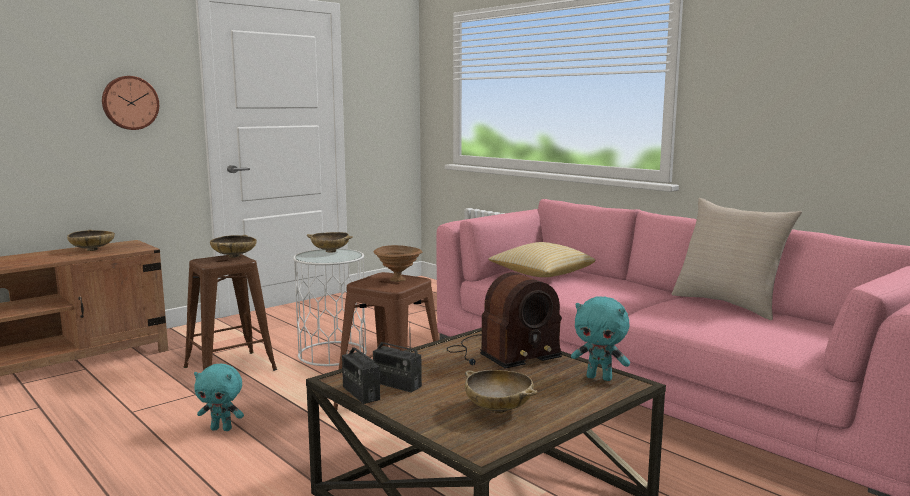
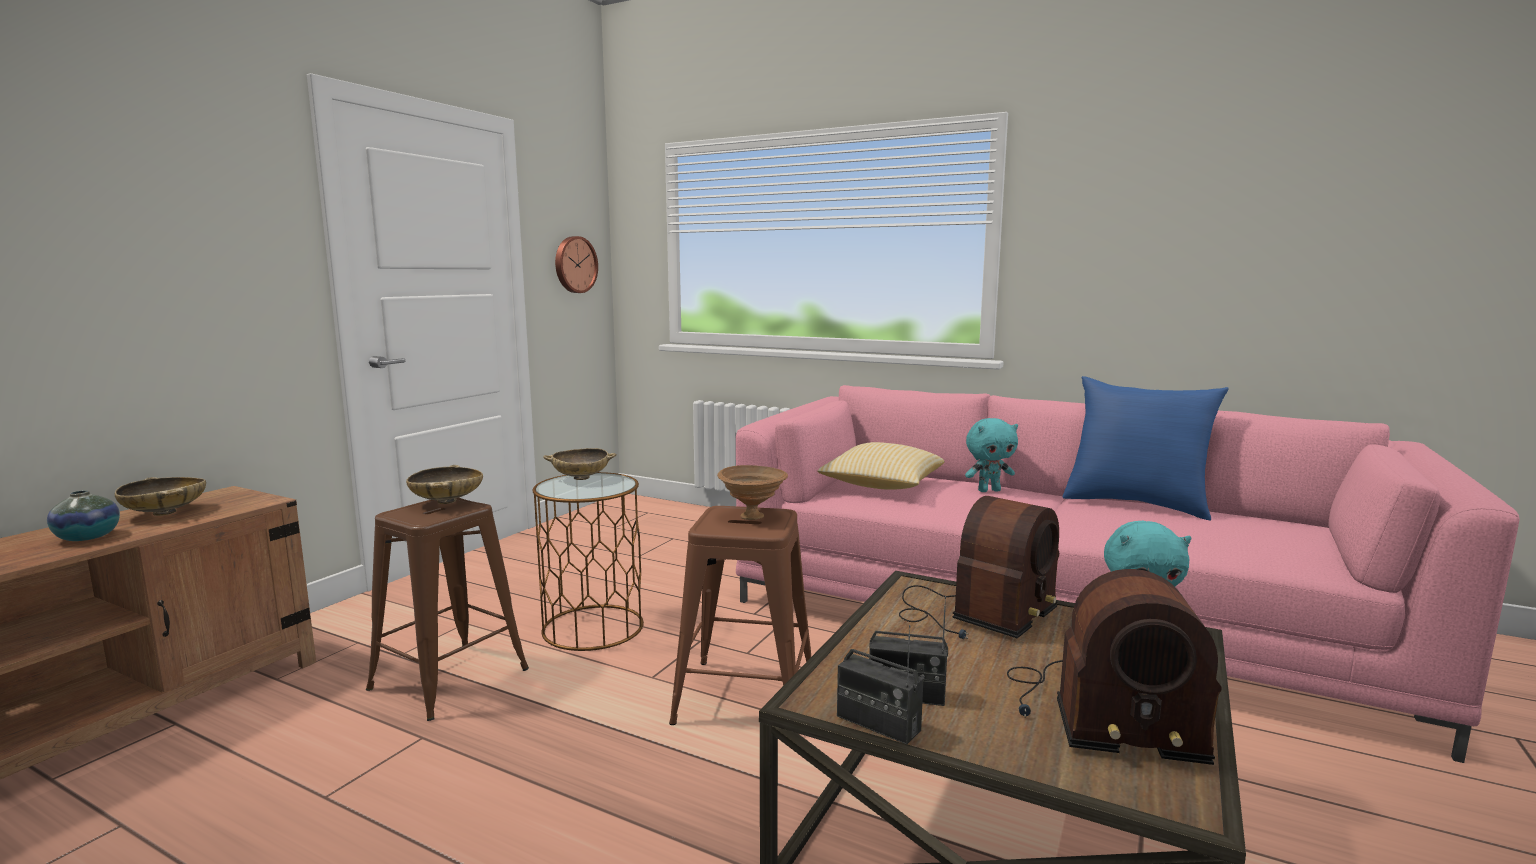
camera: 20 degrees left, 0 degrees up
(49, 257) = (87, 537): none -> vase
(130, 103) = (208, 258): wall clock -> wall clock (574, 264)
(222, 429) = (517, 797): turquoise plush toy -> turquoise plush toy (989, 490)
(332, 353) = (593, 627): white side table -> brown side table
(498, 409) = (1098, 712): beige bowl -> radio
(728, 304) = (1136, 504): beige pillow -> blue pillow

